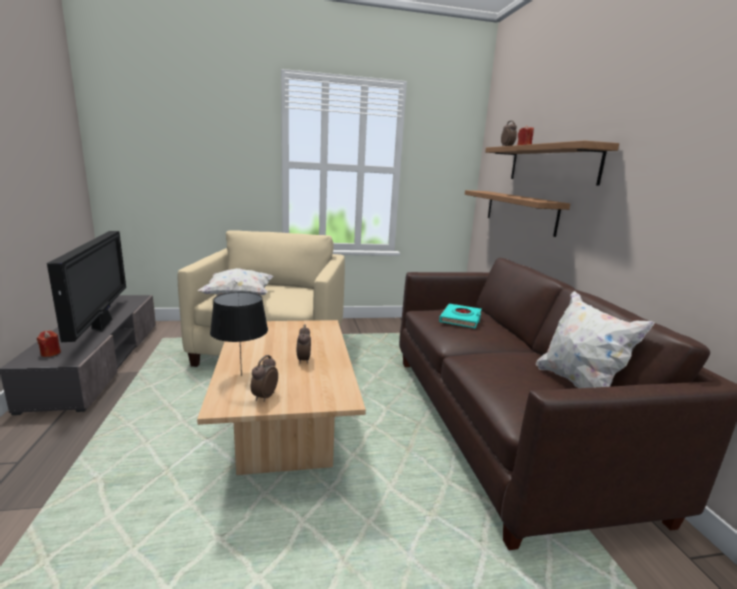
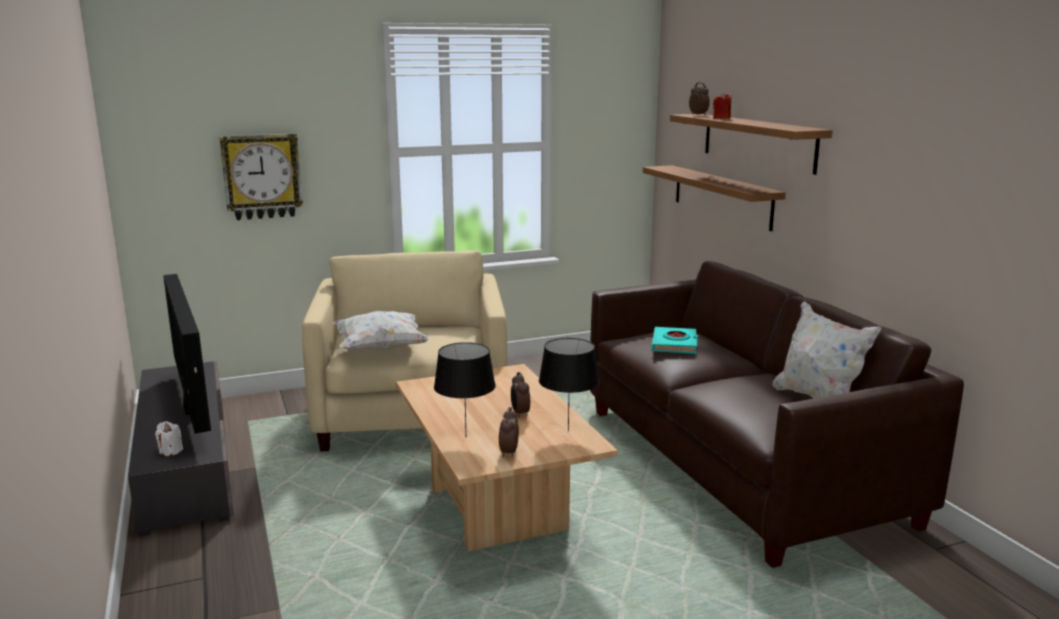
camera: 10 degrees left, 0 degrees up
(50, 353) = (170, 451): red candle -> white candle
(191, 172) = (262, 176): none -> wall clock
(332, 382) = (568, 430): none -> black table lamp

